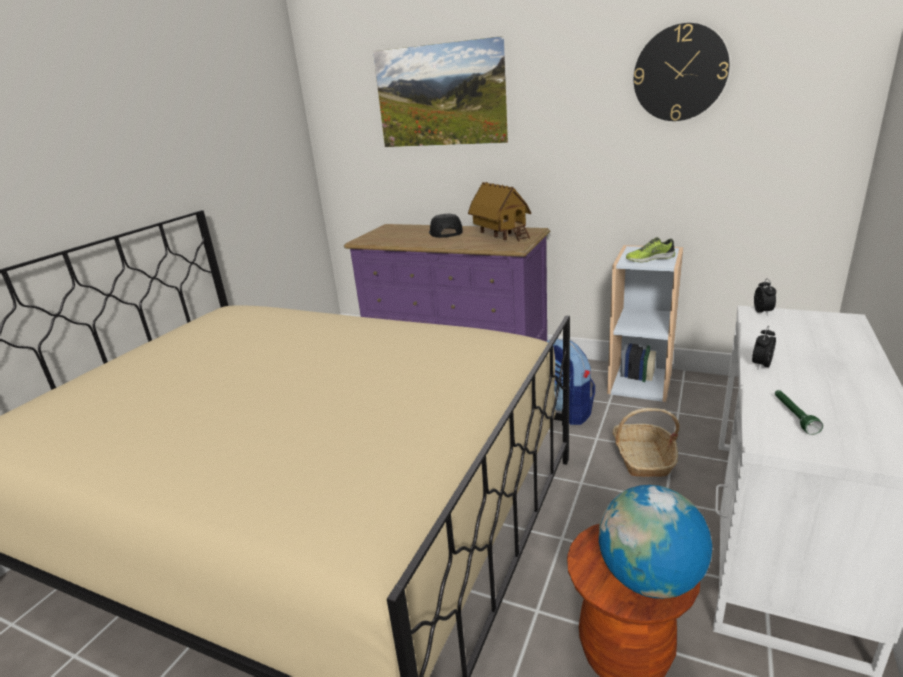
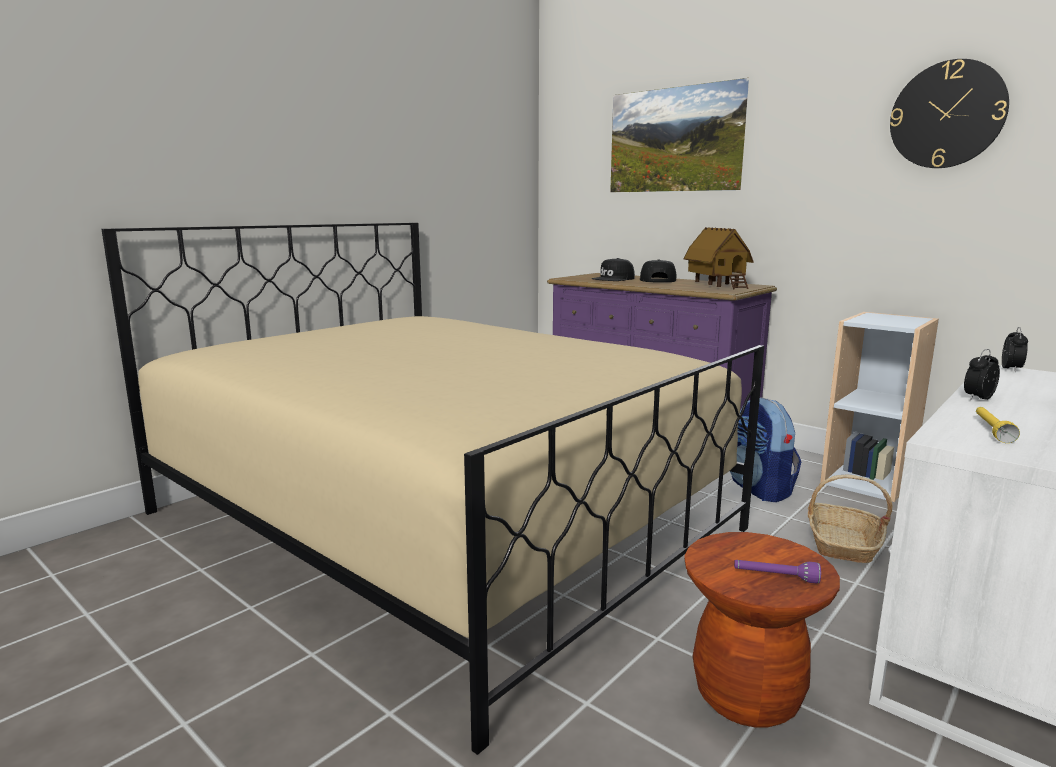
camera: 15 degrees right, 10 degrees down
(405, 235) = (613, 279): none -> black cap
(649, 259) = (888, 321): shoe -> none
(649, 578) = (775, 577): globe -> purple flashlight
(793, 416) = (991, 430): green flashlight -> yellow flashlight

